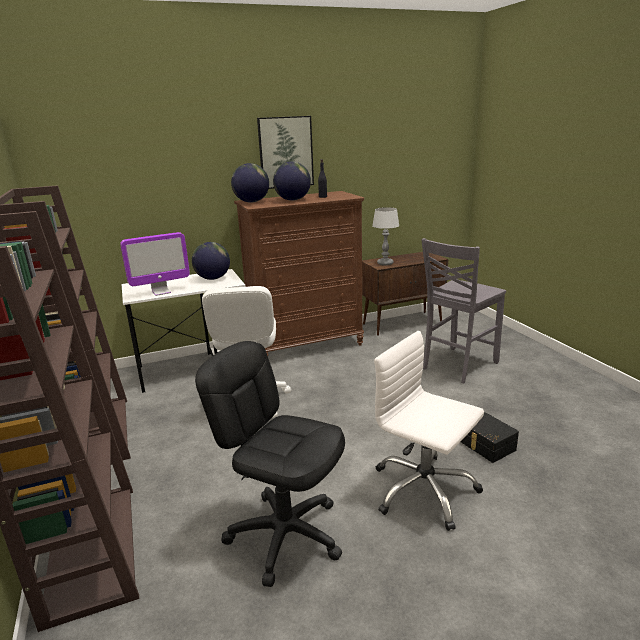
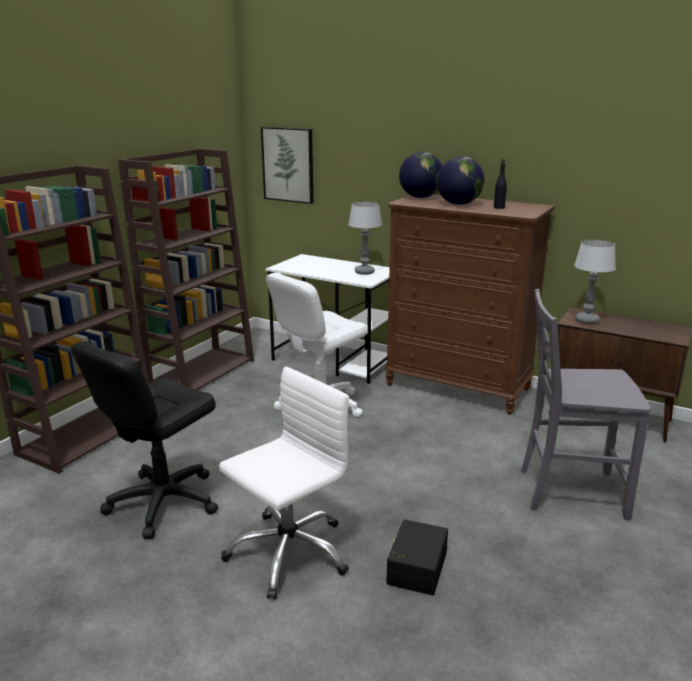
camera: 50 degrees right, 0 degrees up
(161, 292) = (304, 269): monitor -> none
(213, 278) = (364, 272): globe -> table lamp
(285, 152) = (486, 144): picture -> picture (288, 164)
(285, 534) = (163, 502): black office chair -> black office chair turned 135 degrees counterclockwise
(423, 490) = (288, 552): white office chair -> white office chair turned 45 degrees clockwise

